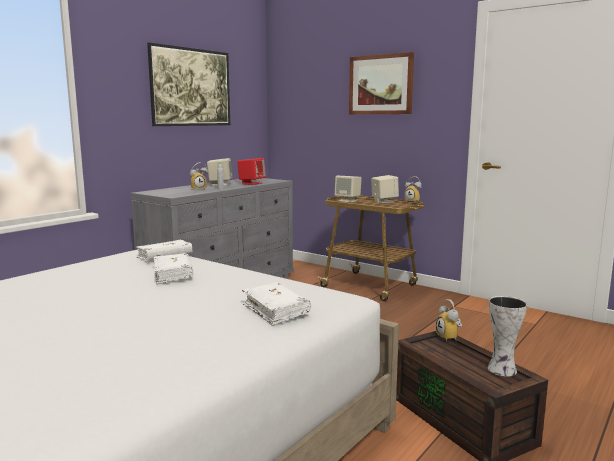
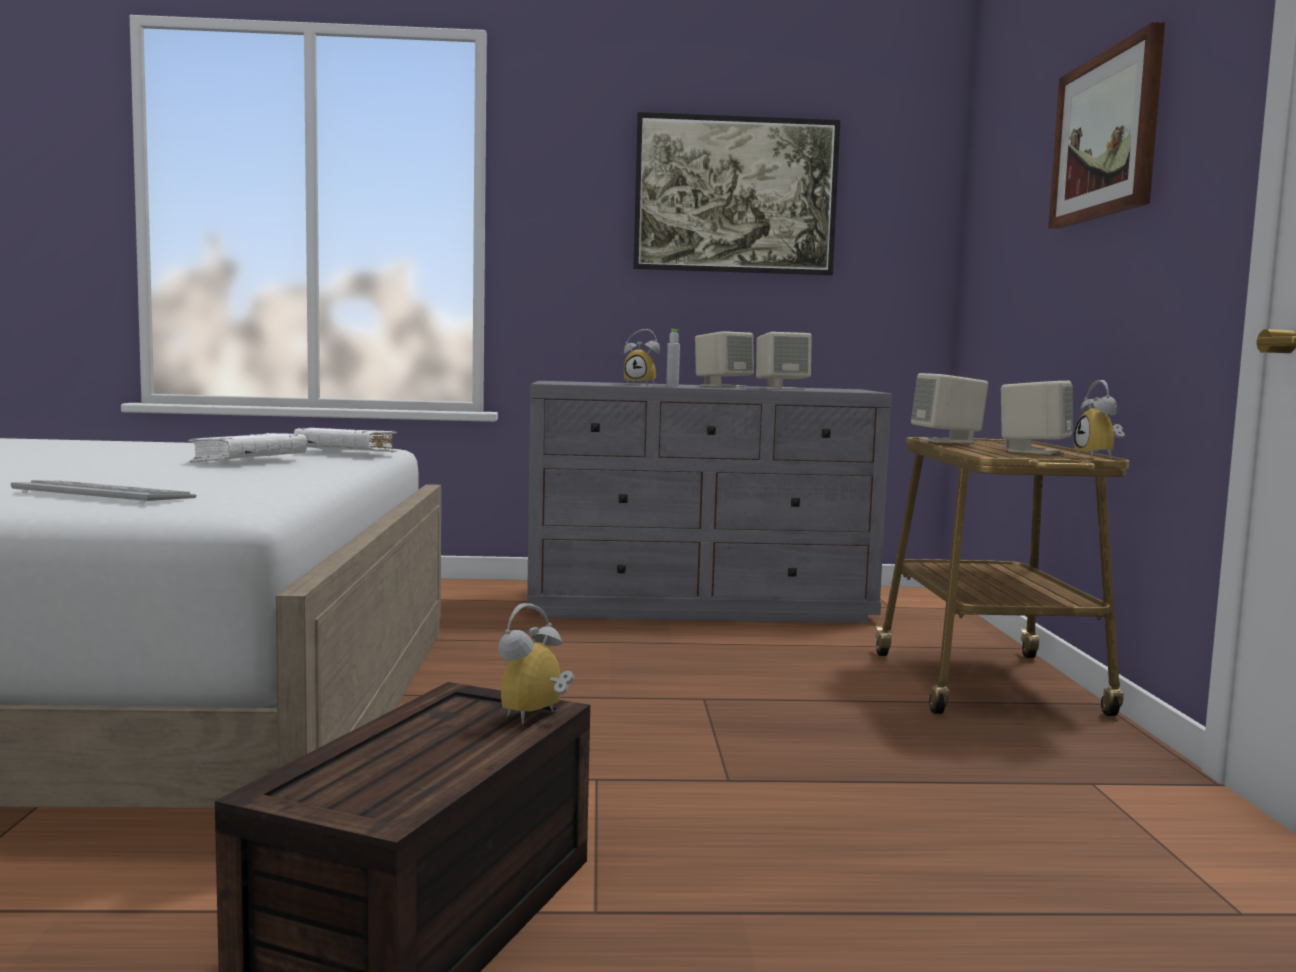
camera: 50 degrees right, 5 degrees down
(251, 183) = (781, 389): red speaker -> beige speaker
(275, 311) = (103, 495): white book -> keyboard
(501, 370) = (395, 785): vase -> none

